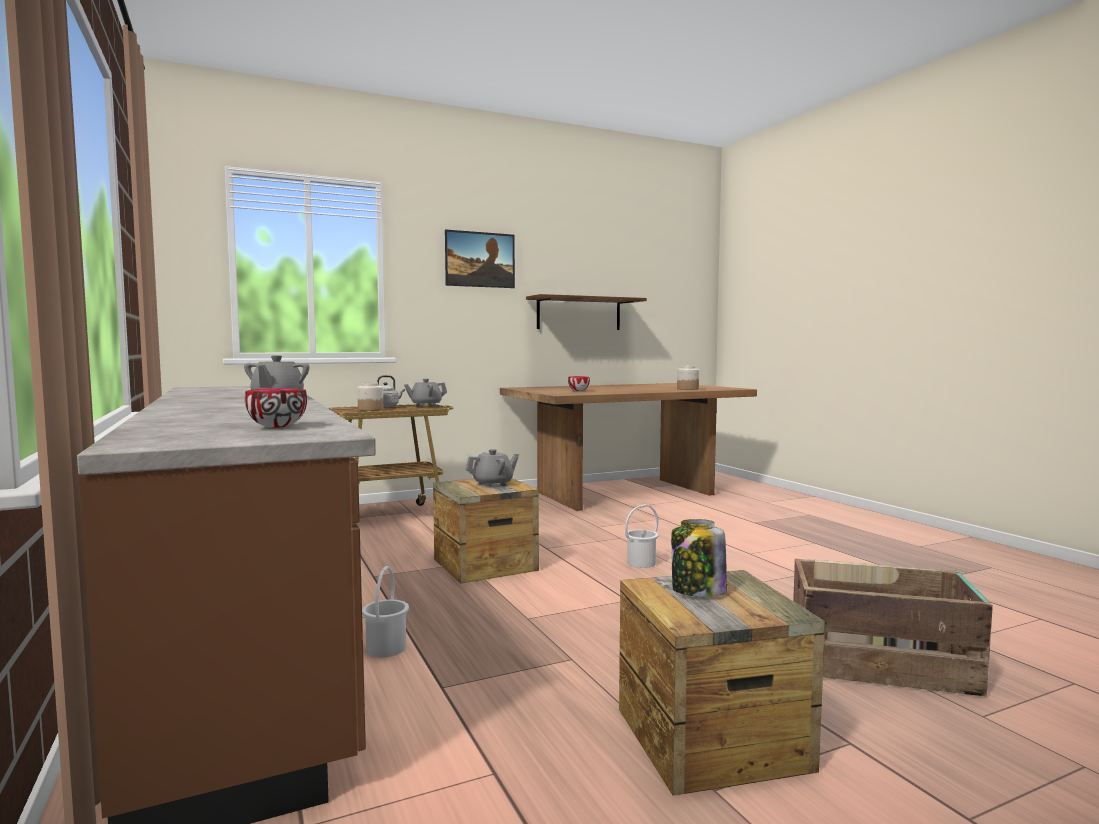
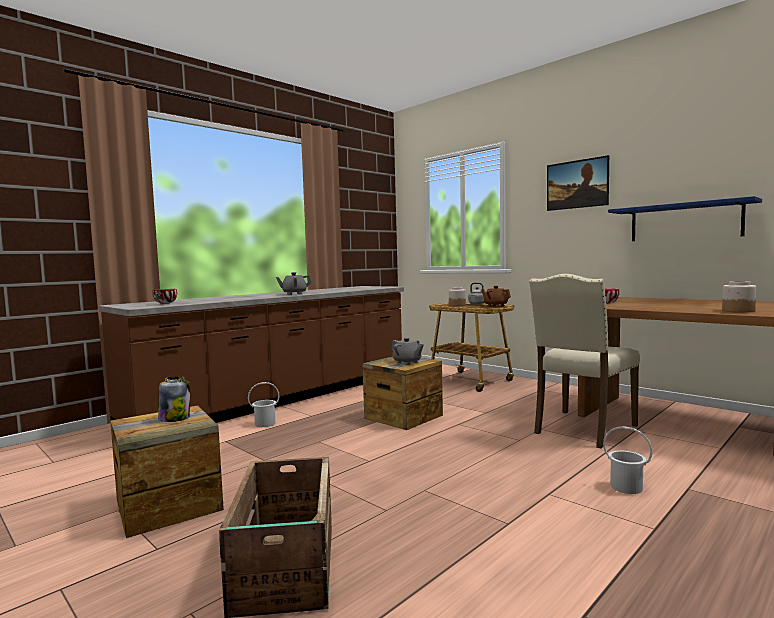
camera: 70 degrees right, 0 degrees up
(426, 405) = (495, 306): grey teapot -> brown teapot
(579, 313) = (684, 222): brown shelf -> blue shelf
(614, 517) = (582, 429): none -> beige chair
(640, 563) = (458, 454): white bucket -> white bucket (626, 487)

